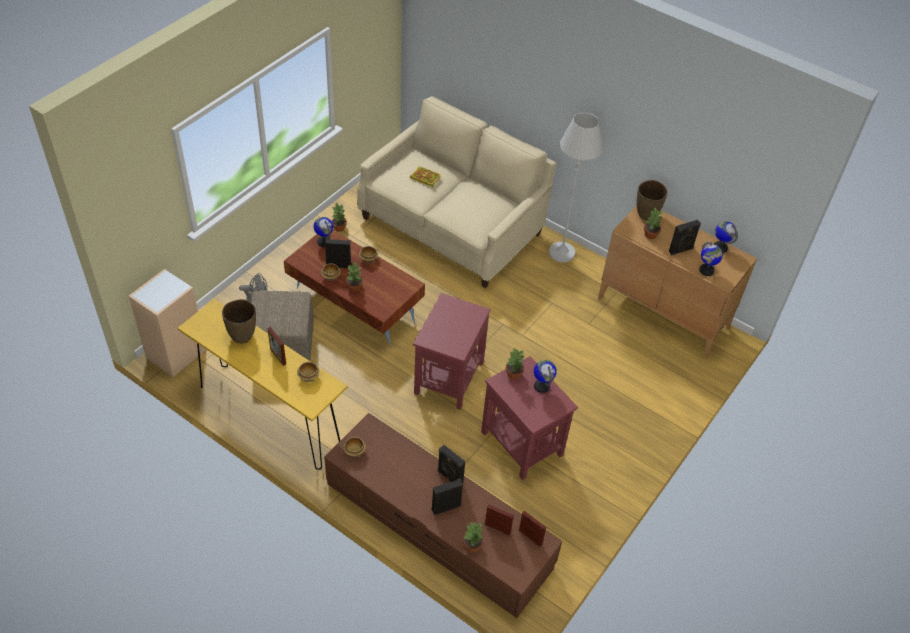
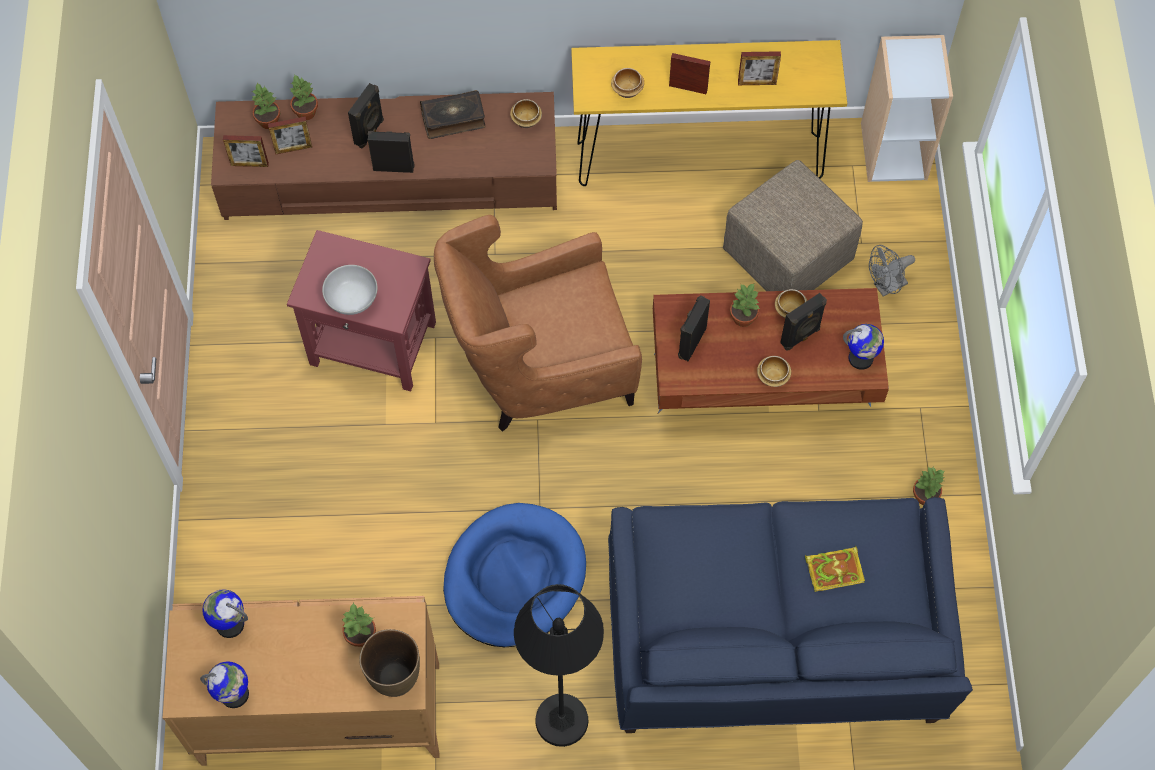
camera: 145 degrees right, 15 degrees up
(242, 335) = (757, 82): brown vase -> picture frame
(392, 480) = (453, 119): none -> book
(448, 377) = (540, 367): red side table -> brown armchair
(453, 224) = (773, 642): beige sofa -> blue sofa
(514, 374) = (400, 290): potted plant -> potted plant (268, 120)
(538, 307) = (514, 577): none -> blue dog bed
(542, 386) = (352, 300): globe -> white bowl
(561, 252) = (561, 720): white floor lamp -> black floor lamp
(681, 250) = (293, 638): black speaker -> black speaker (691, 342)

